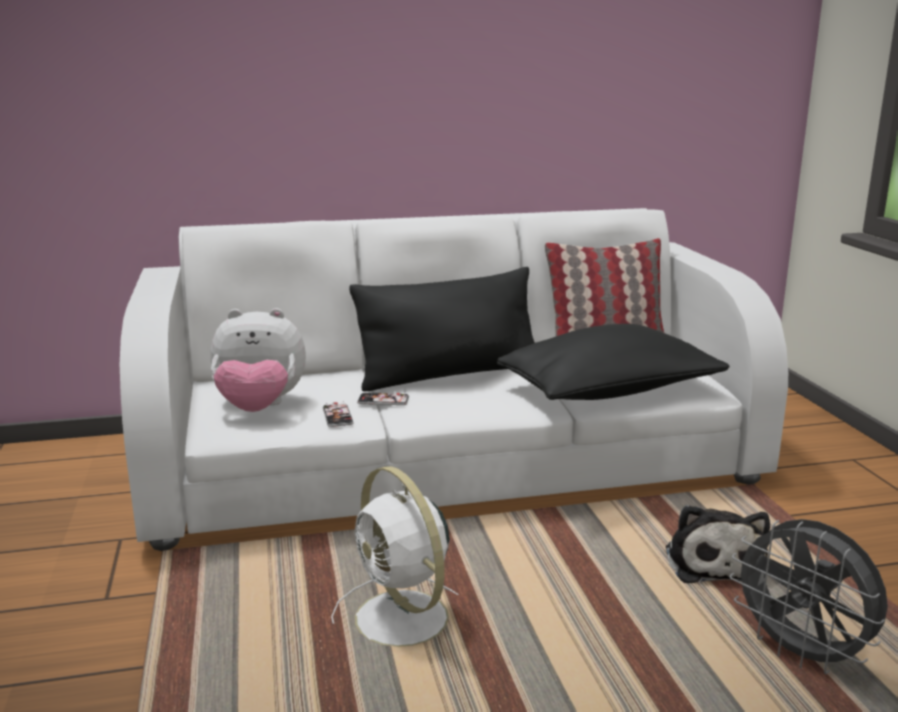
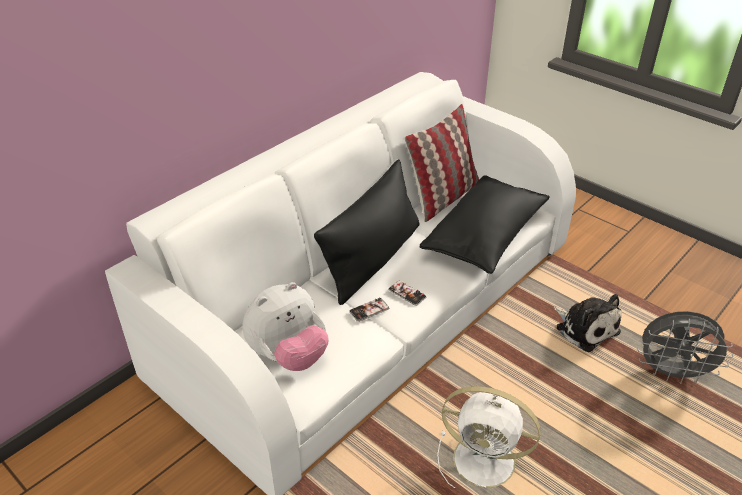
camera: 35 degrees left, 20 degrees up
(337, 416) = (358, 341): phone -> phone (407, 293)

